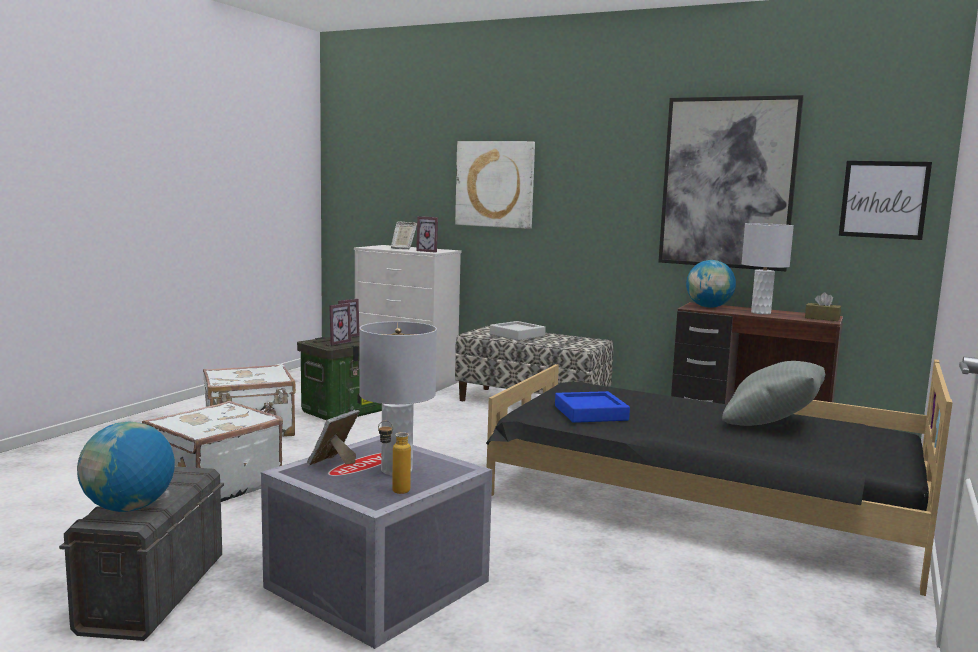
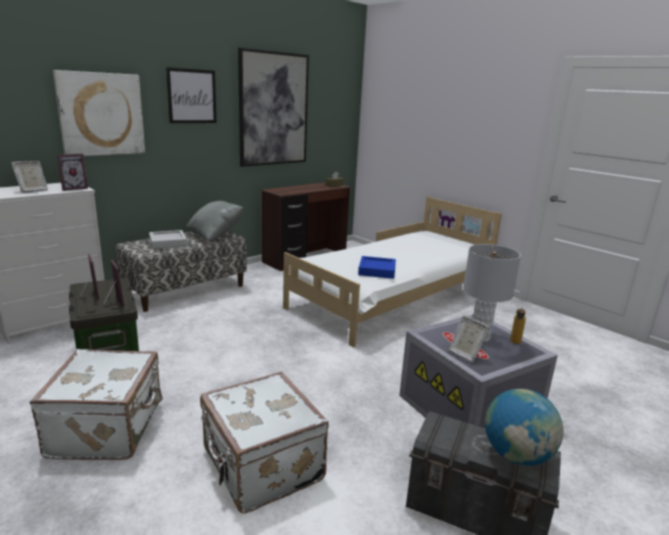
camera: 70 degrees left, 10 degrees up
(697, 507) = (393, 298): black bed -> white bed
(709, 307) = (284, 190): globe -> none
(760, 312) = (310, 188): grey table lamp -> none
(772, 425) = (412, 245): grey pillow -> grey pillow (215, 236)
(884, 199) = (339, 117): picture -> picture (192, 96)

